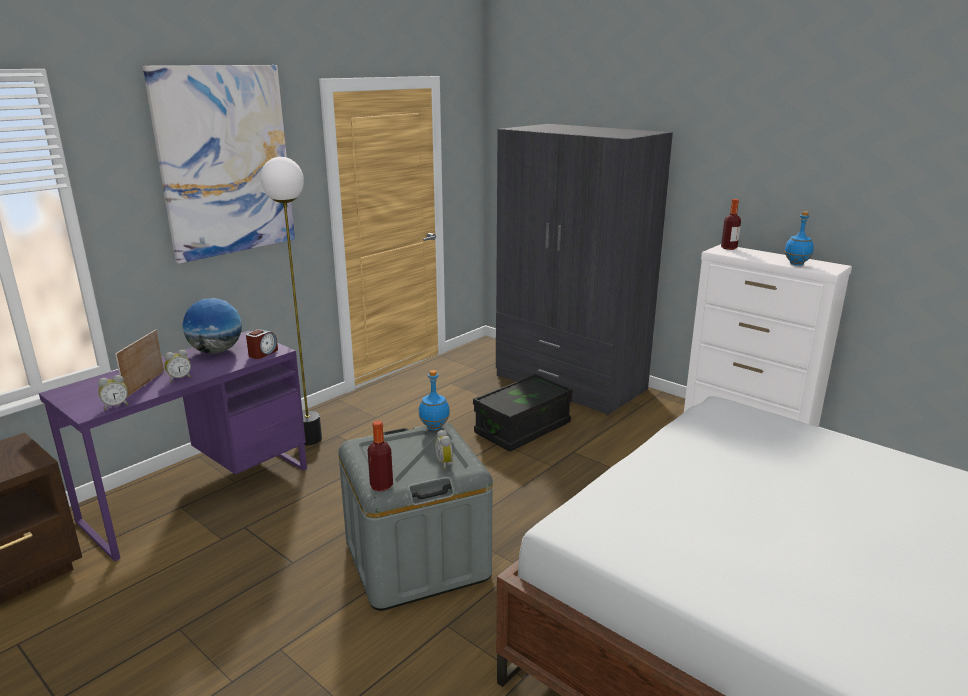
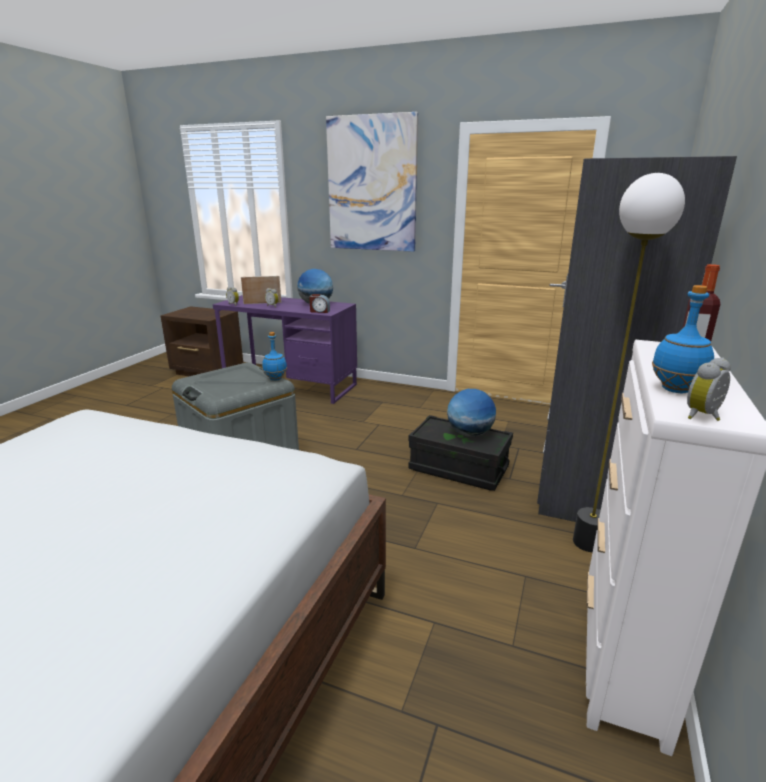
camera: 70 degrees right, 0 degrees up
(310, 439) = (370, 395): floor lamp -> floor lamp (589, 542)
(381, 486) = (188, 379): bottle -> none
(446, 463) = (225, 391): alarm clock -> alarm clock (705, 417)
(523, 391) = (469, 434): none -> globe

